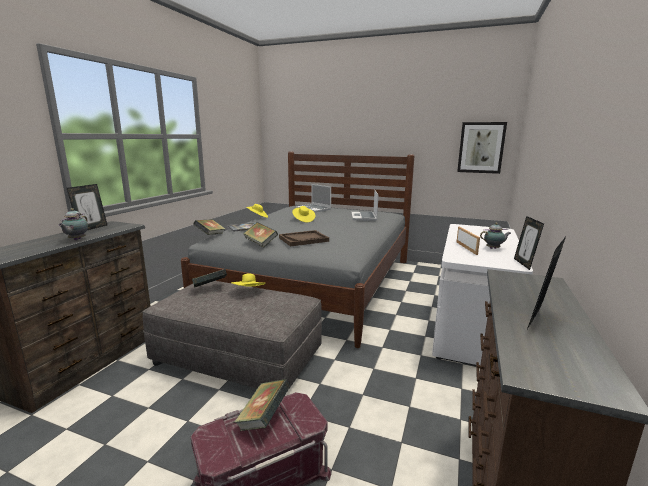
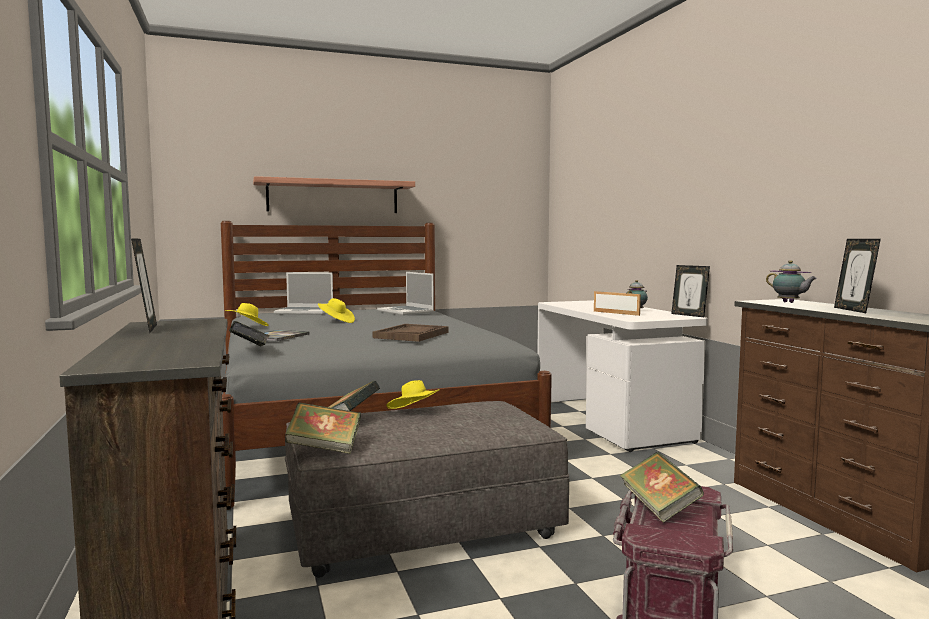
camera: 40 degrees left, 10 degrees down
(76, 240) = (201, 336): teapot -> teapot (789, 302)
(260, 243) = (360, 347): book -> book (324, 448)
(351, 136) = (333, 197): none -> shelf
(481, 147) = (510, 213): picture -> none

